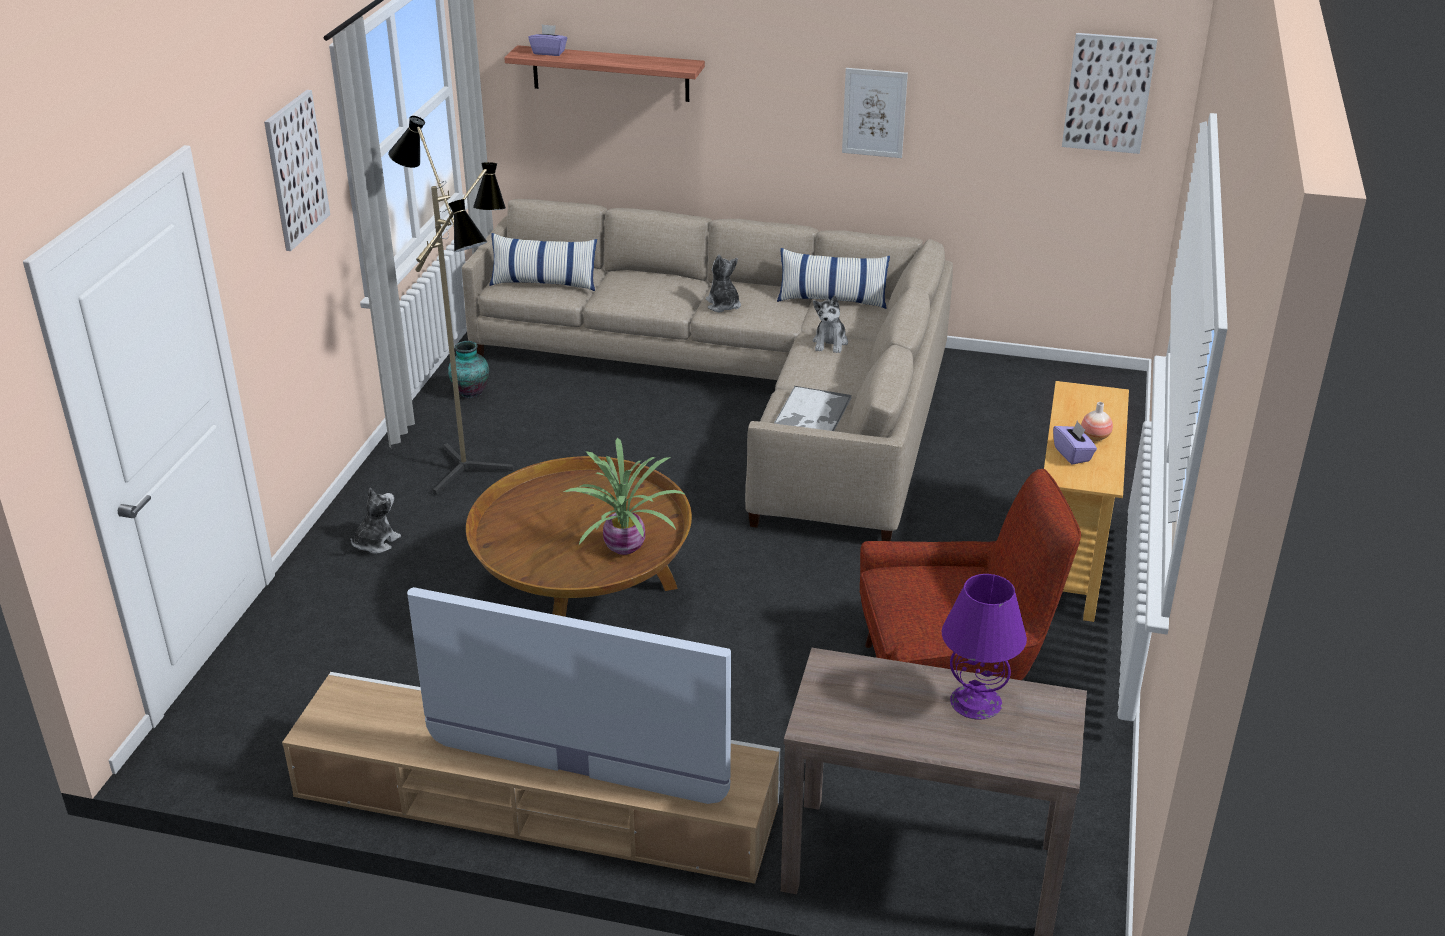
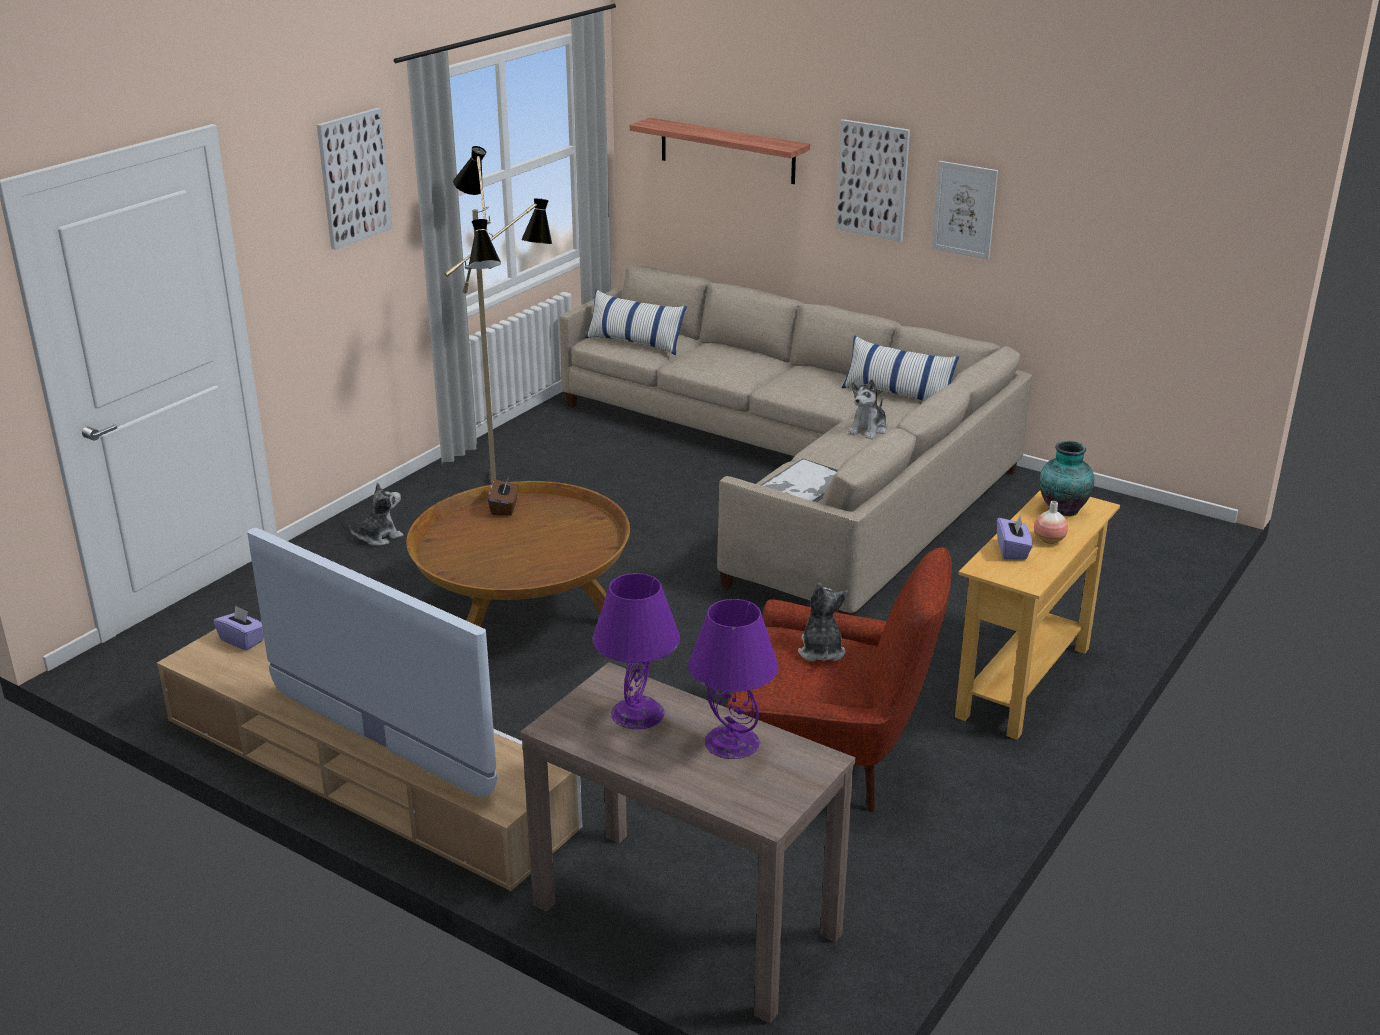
camera: 20 degrees right, 5 degrees down
(470, 392) = (543, 433): vase -> vase (1062, 509)
(539, 494) = (504, 508): none -> brown tissue box
(549, 52) = (672, 125): purple tissue box -> purple tissue box (243, 640)
(622, 548) = (546, 565): potted plant -> none
(723, 305) = (787, 384): plush toy -> plush toy (821, 651)
(874, 693) = (637, 713): none -> purple table lamp
(1108, 93) = (1199, 208): picture -> picture (872, 180)

